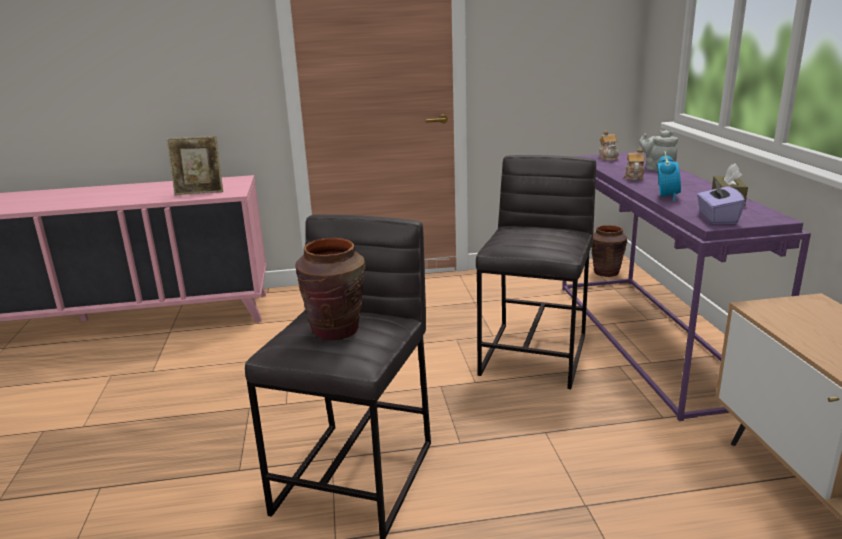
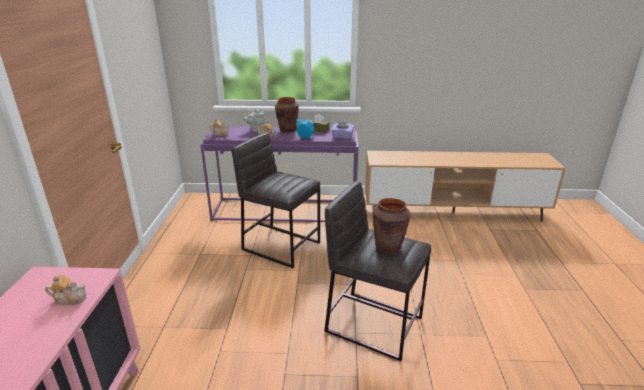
camera: 80 degrees left, 5 degrees up
(200, 193) = (70, 299): picture frame -> teapot
(606, 273) = (202, 203): brown vase -> brown vase (287, 130)

